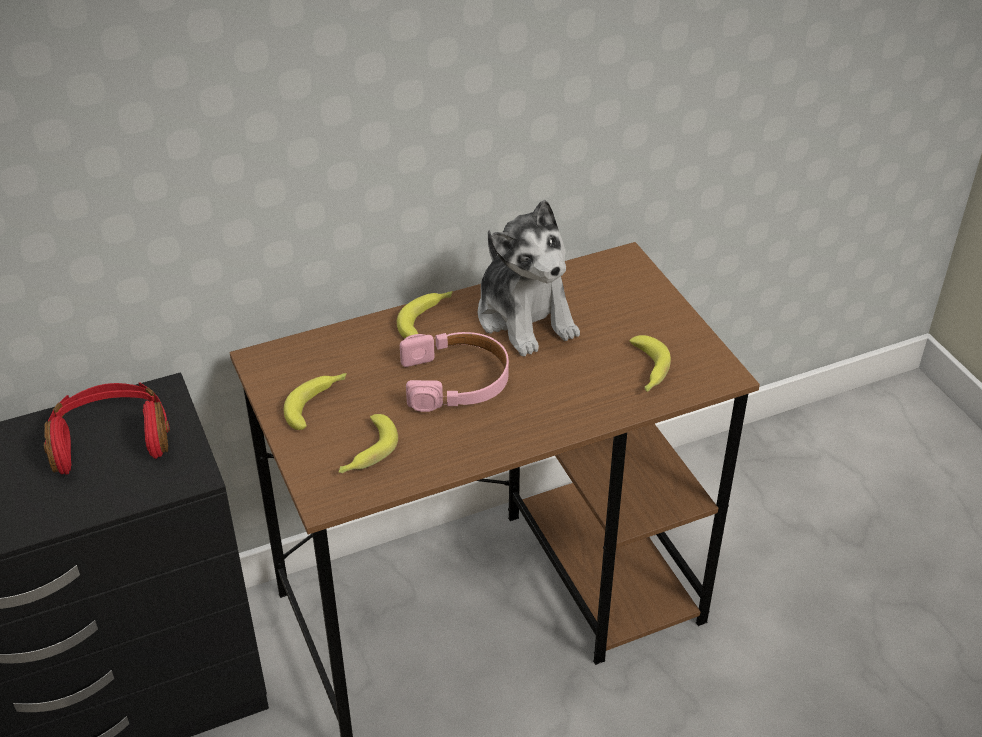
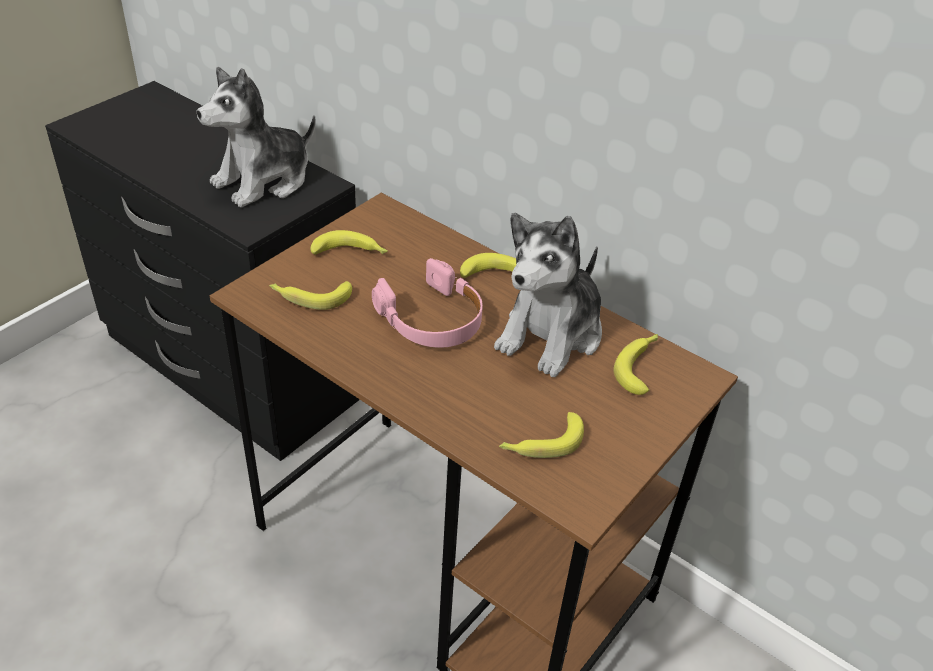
camera: 60 degrees right, 0 degrees up
(111, 440) = (264, 181): red headphones -> plush toy
(595, 285) = (640, 367): none -> banana

